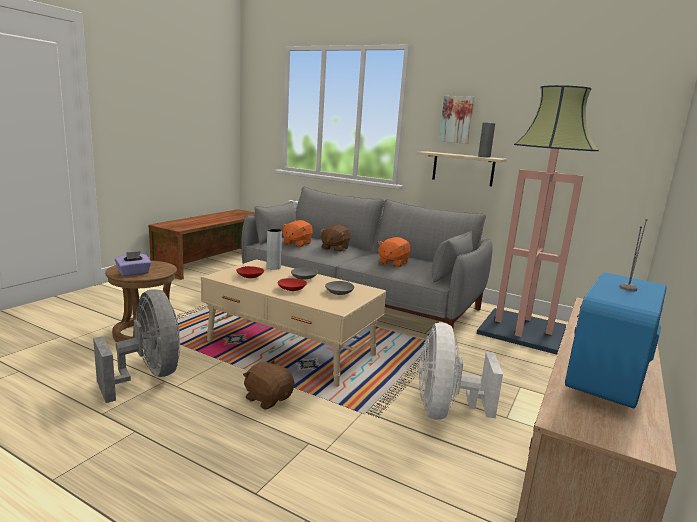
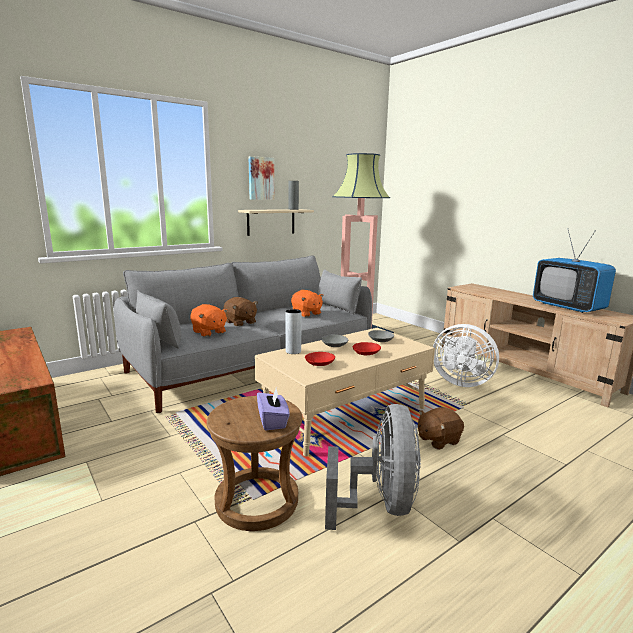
camera: 65 degrees left, 0 degrees up
(148, 376) = (379, 504): grey fan -> grey fan turned 105 degrees clockwise

